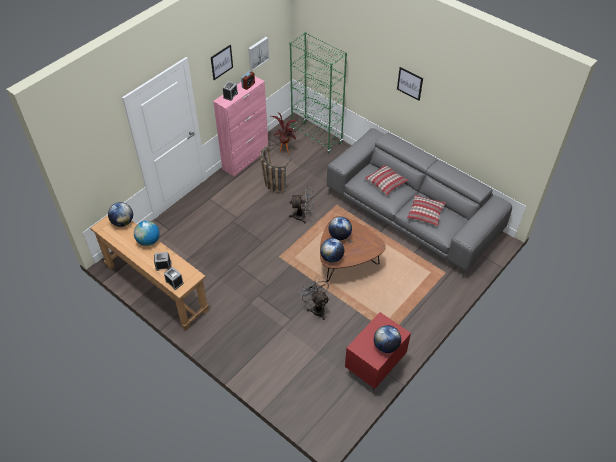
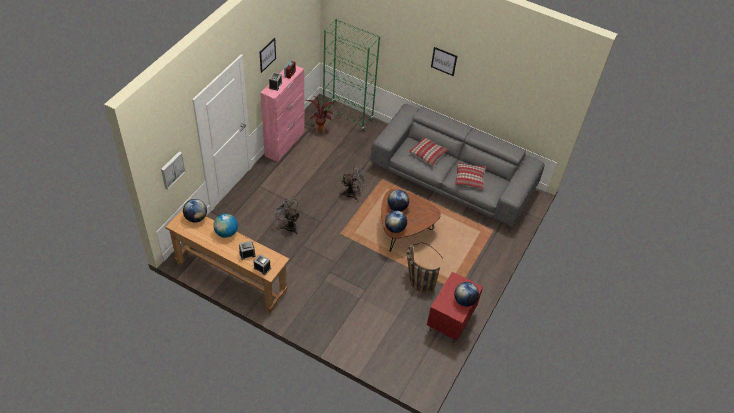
camera: 15 degrees left, 0 degrees up
(257, 53) = (294, 42): picture -> picture (172, 169)
(272, 182) = (316, 163): basket -> basket (417, 281)
(316, 308) = (386, 276): grey fan -> grey fan (288, 225)

